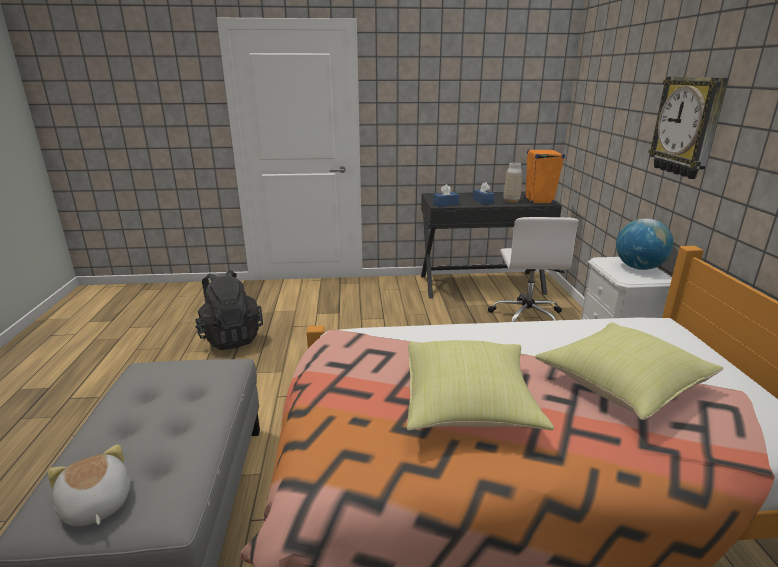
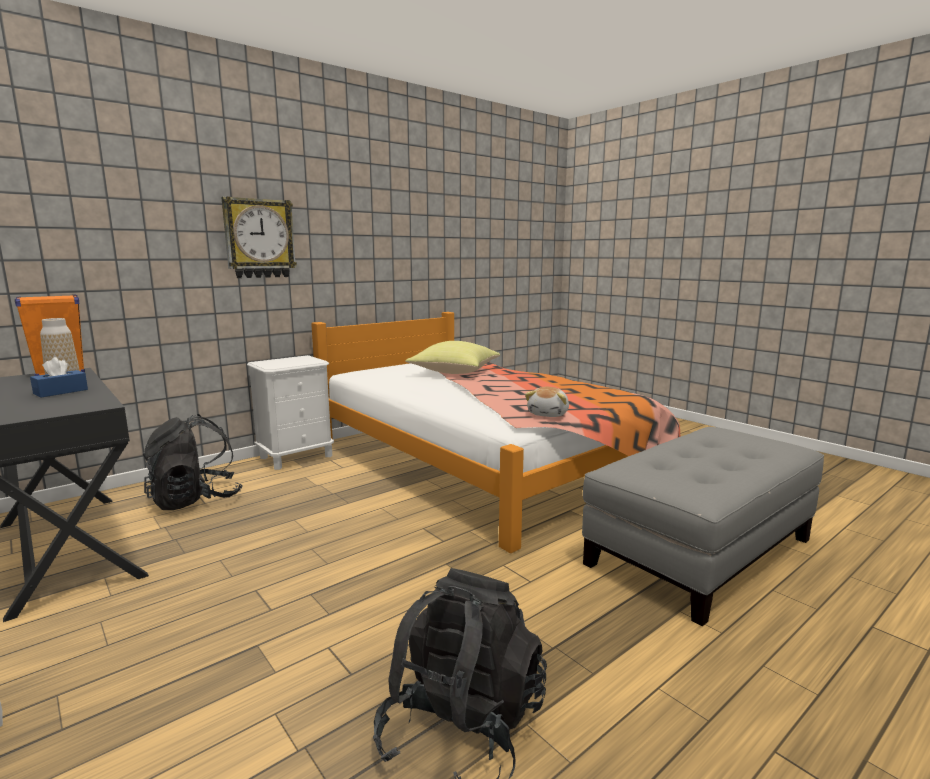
camera: 125 degrees left, 10 degrees down
(95, 505) = (756, 439): plush toy -> plush toy (549, 414)
(445, 204) = (87, 403): blue tissue box -> none
(469, 406) = (530, 386): yellow pillow -> none
(526, 315) = (195, 499): white office chair -> black backpack
(638, 267) = (283, 360): globe -> none

